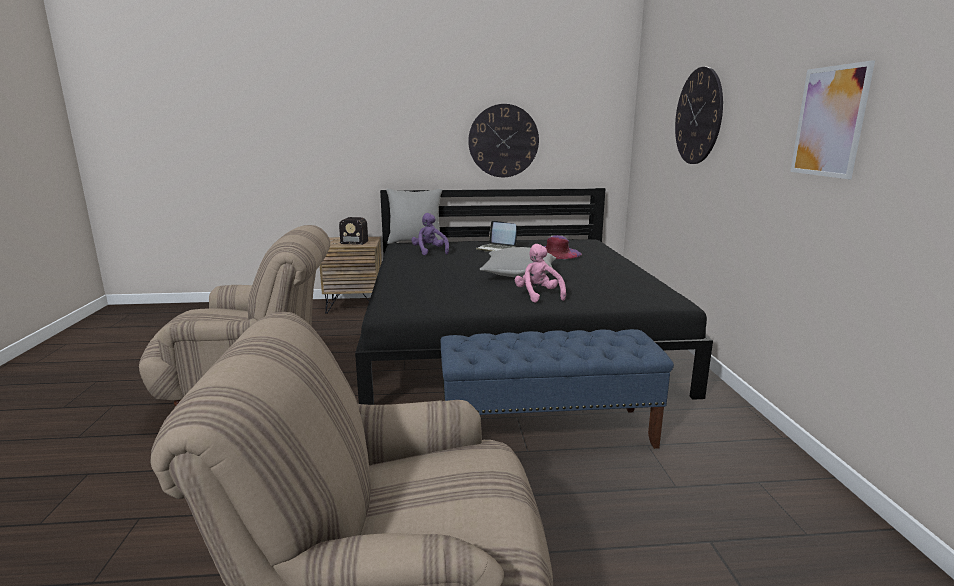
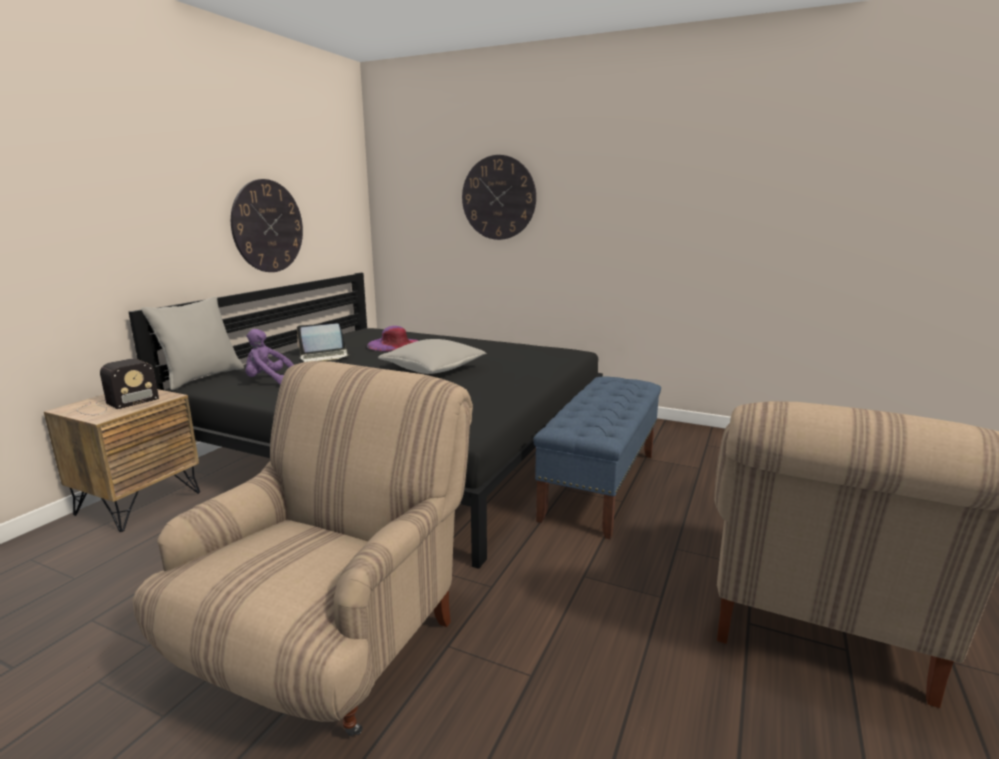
camera: 60 degrees left, 0 degrees up
(538, 296) = (504, 378): pink plush toy -> none
(829, 121) = (666, 203): picture -> none

